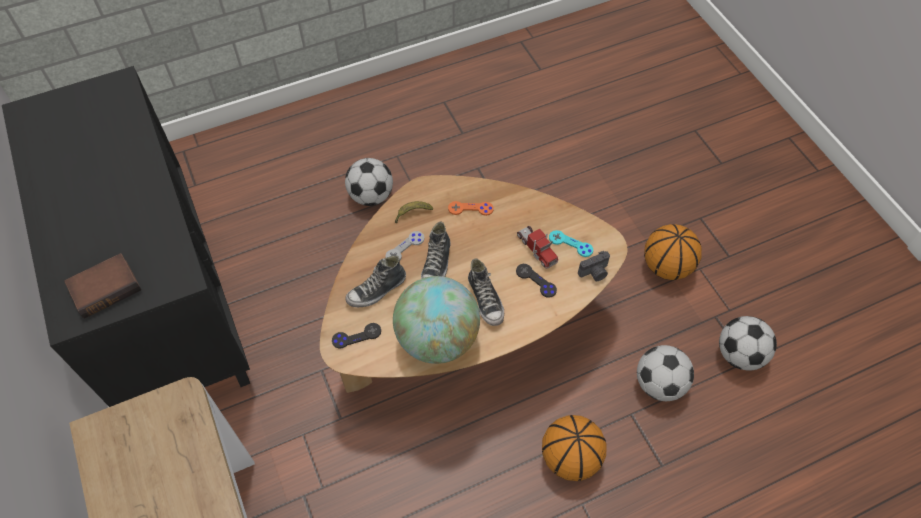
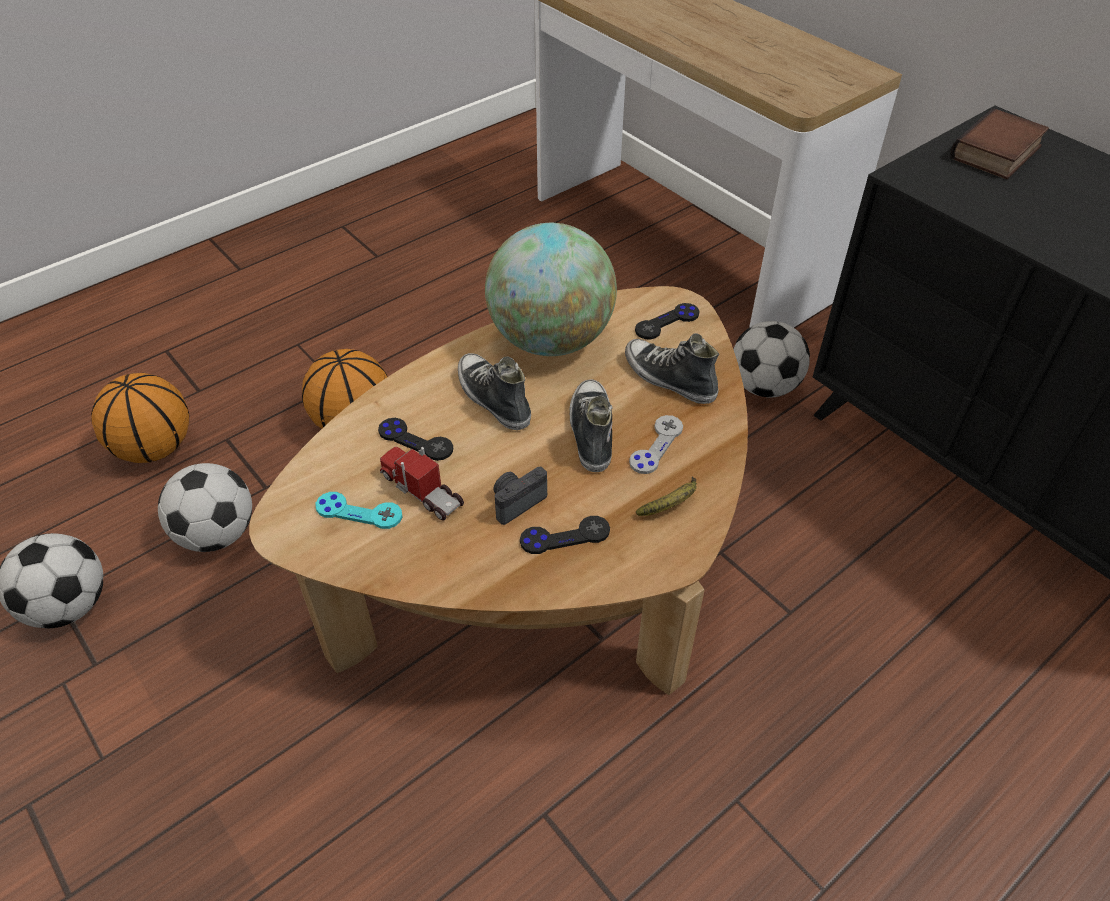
camera: 165 degrees right, 10 degrees down
(371, 196) = (820, 760): football -> football (764, 387)
(377, 290) = (669, 379): shoe -> shoe turned 90 degrees counterclockwise
(470, 209) = (565, 536): orange game controller -> black game controller
(594, 273) = (312, 472): camera -> camera (516, 501)
(666, 266) = (172, 747): basketball -> basketball (155, 449)

